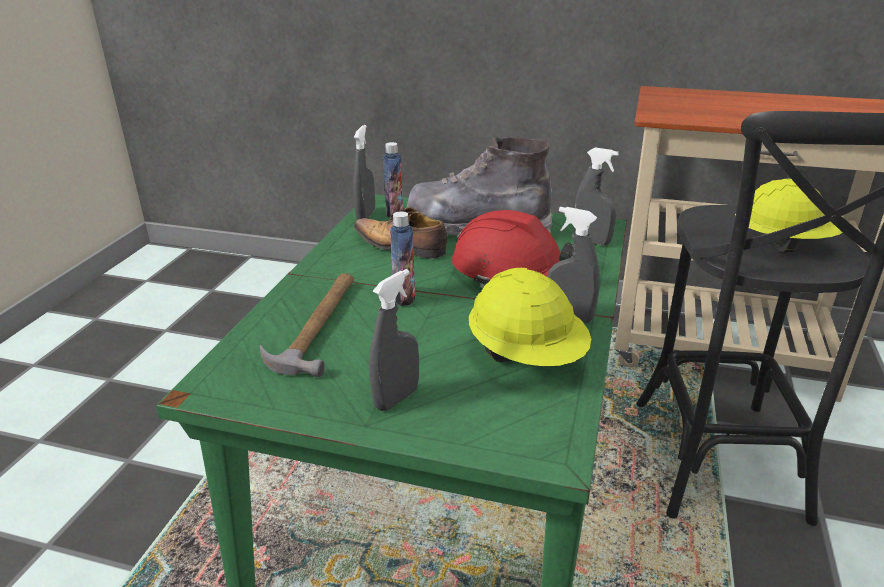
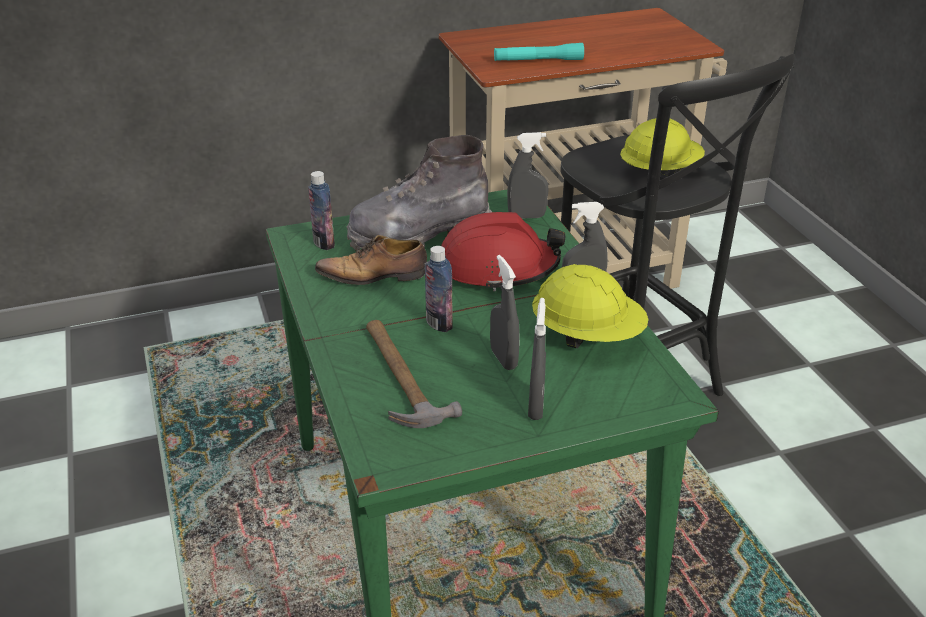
camera: 35 degrees left, 5 degrees up
(366, 215) = (298, 254): grey spray bottle -> grey spray bottle (503, 359)
(711, 116) = (538, 60): none -> turquoise flashlight

